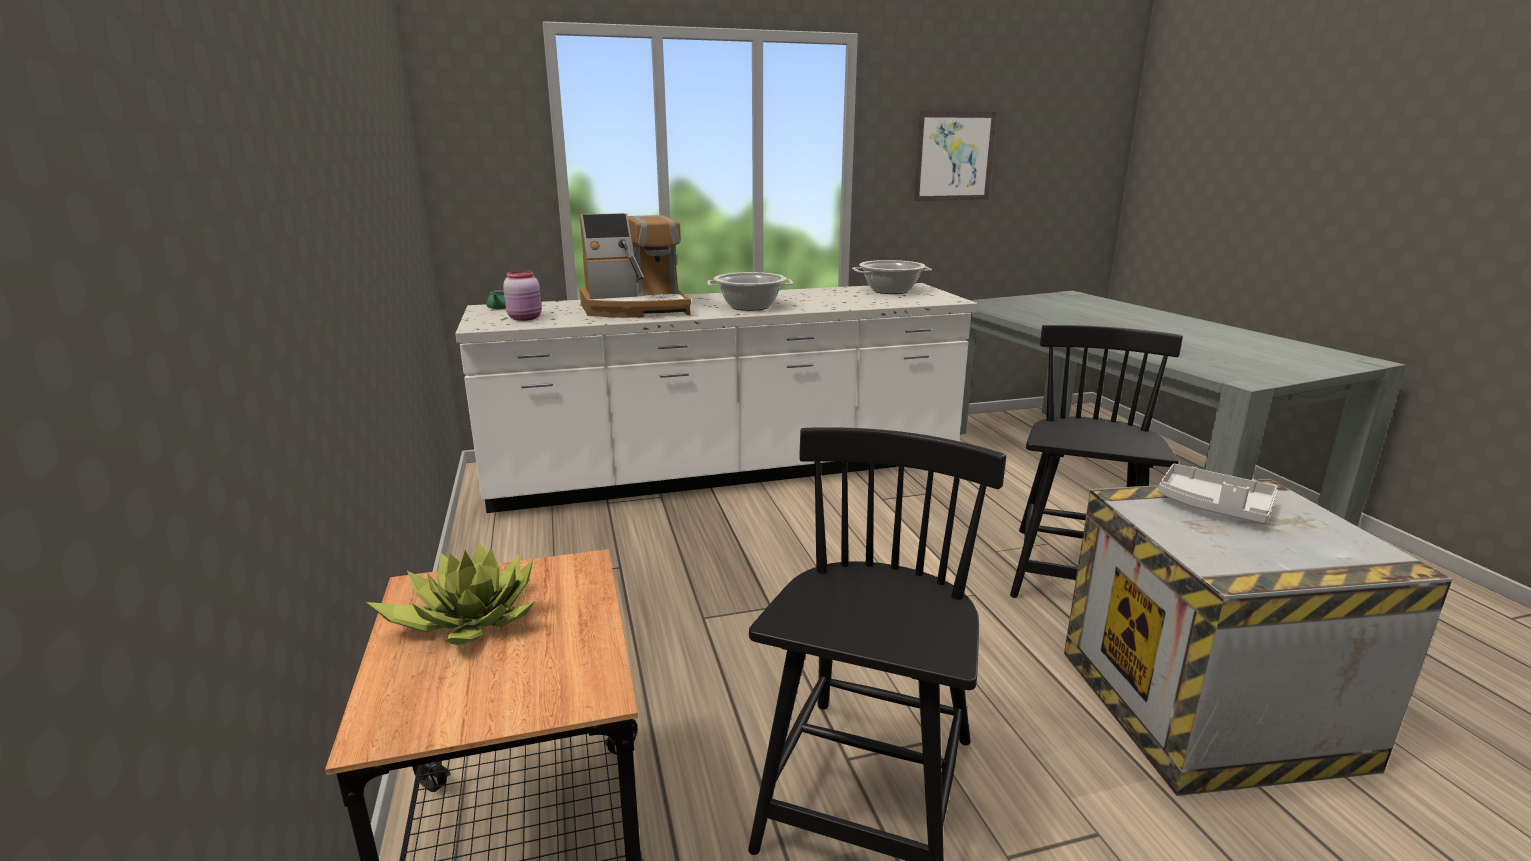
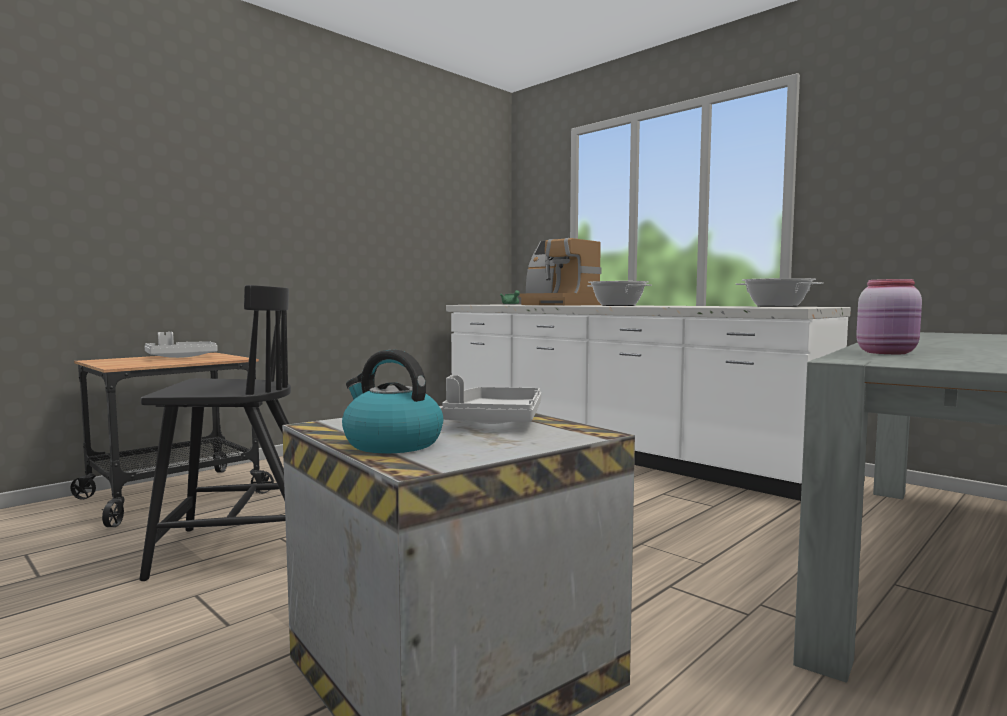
camera: 60 degrees right, 15 degrees down
(468, 619) = (180, 357): potted plant -> grey tray
(526, 318) = (494, 304): pink jar -> pink jar (888, 353)
(954, 156) = (924, 170): picture -> none
(1075, 573) = (656, 582): black chair -> none
(1321, 560) = (391, 444): none -> kettle

